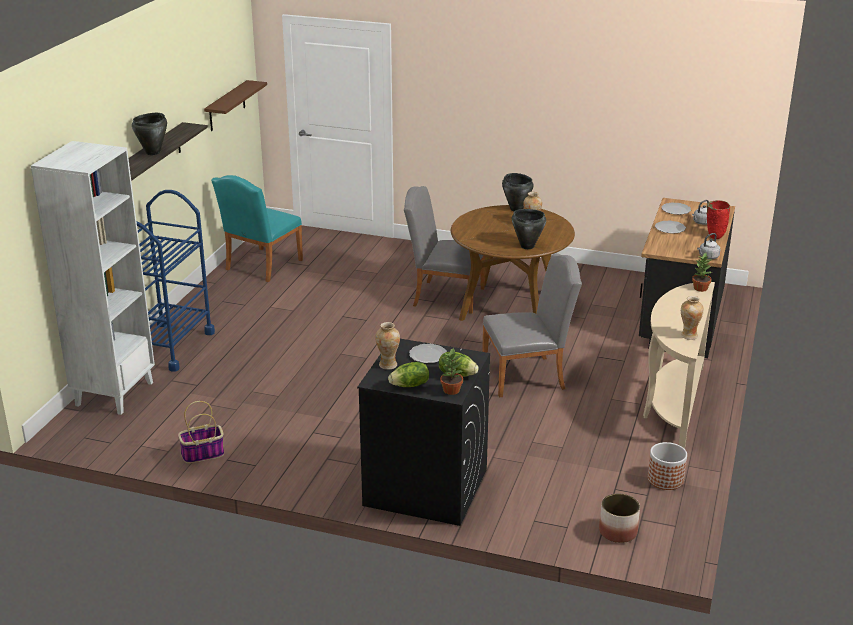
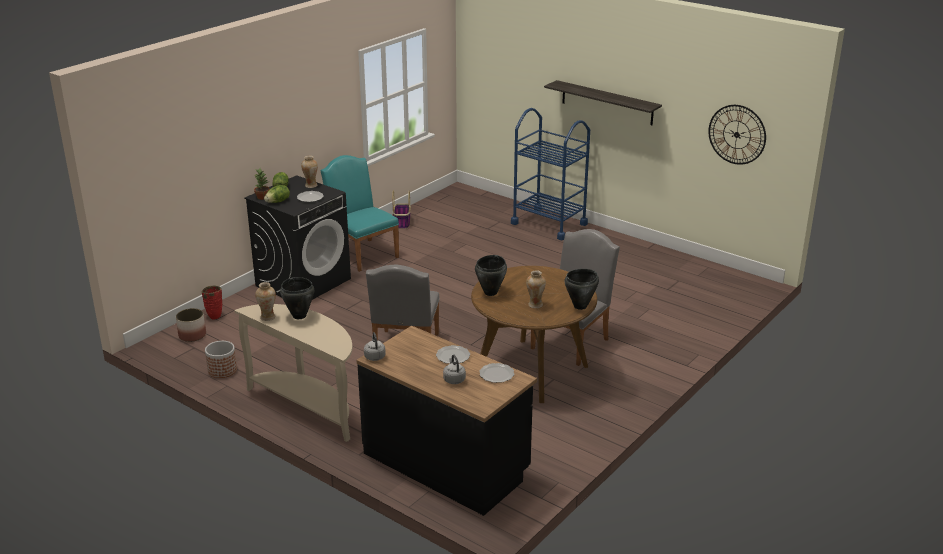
camera: 110 degrees right, 0 degrees up
(114, 393) = (495, 205): white bookcase -> none
(153, 152) = (593, 93): black cooking pot -> black cooking pot (299, 316)
(227, 106) = (737, 134): brown shelf -> wall clock
(260, 266) = (673, 269): turquoise chair -> turquoise chair (362, 253)
(700, 288) = (337, 348): potted plant -> none
(714, 237) = (414, 375): red vase -> red vase (215, 316)

